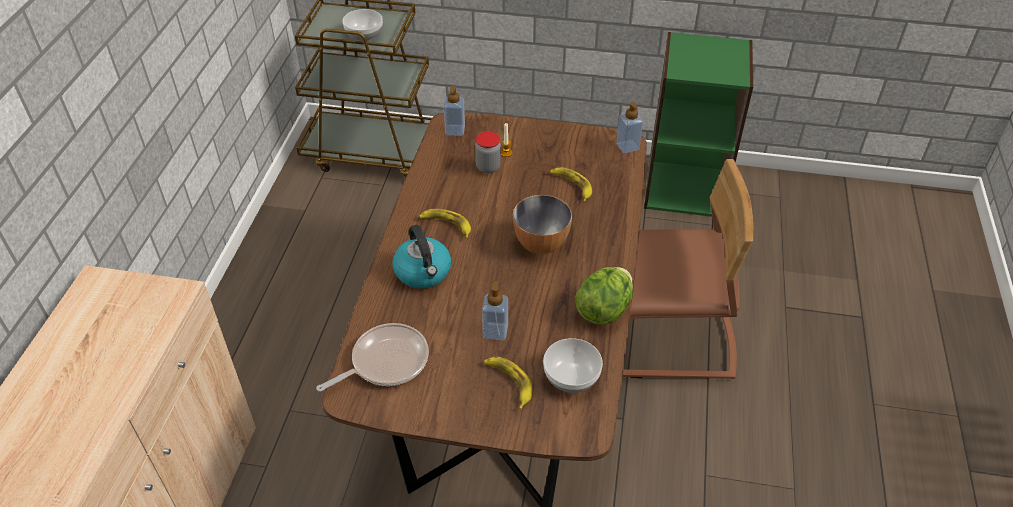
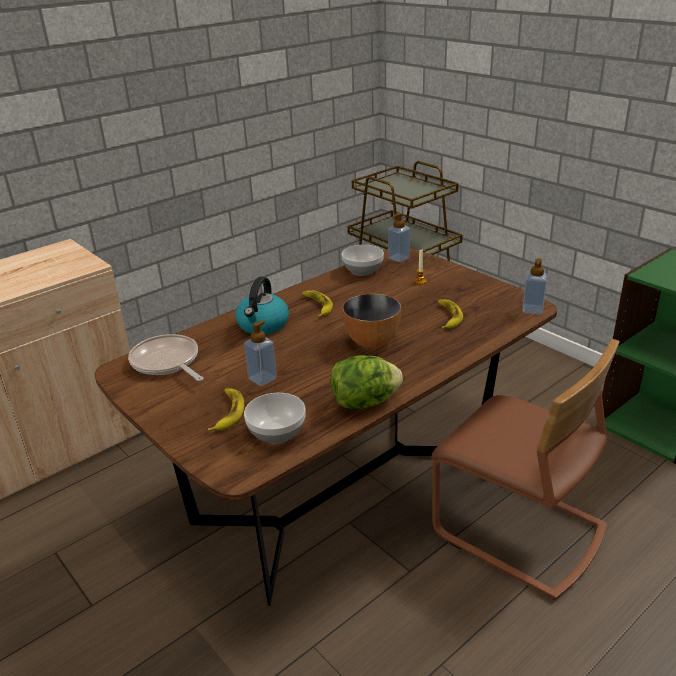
camera: 40 degrees right, 15 degrees down
(365, 35) = (403, 193): bowl -> bowl (363, 270)
(385, 362) = (167, 362): frying pan -> frying pan turned 135 degrees counterclockwise
(488, 167) = (394, 285): jar -> none

